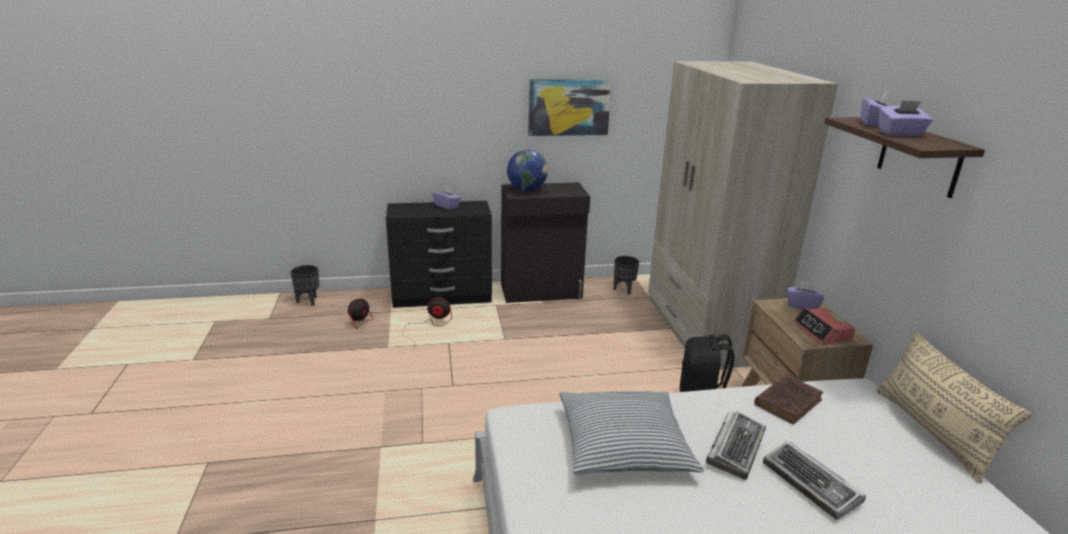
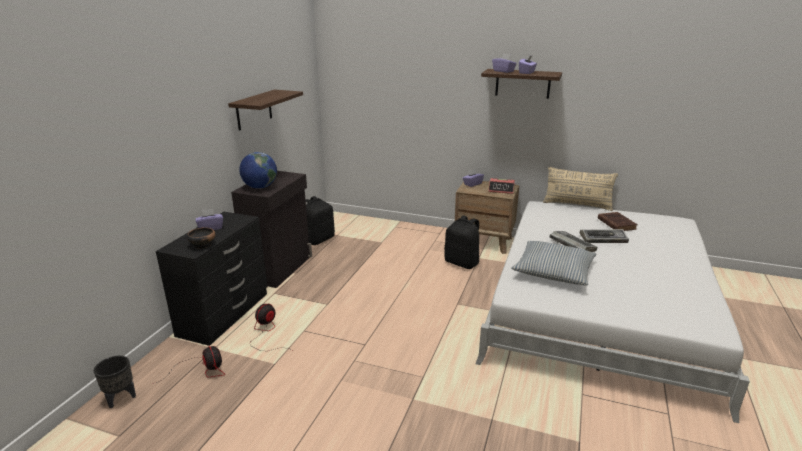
camera: 60 degrees left, 0 degrees up
(412, 213) = (202, 244): none -> bowl
(569, 107) = (254, 110): picture -> shelf
(624, 290) = (318, 239): black planter -> black backpack
(705, 330) = (395, 233): beige wardrobe -> none
(789, 401) = (540, 222): brown book -> brown book (616, 223)

